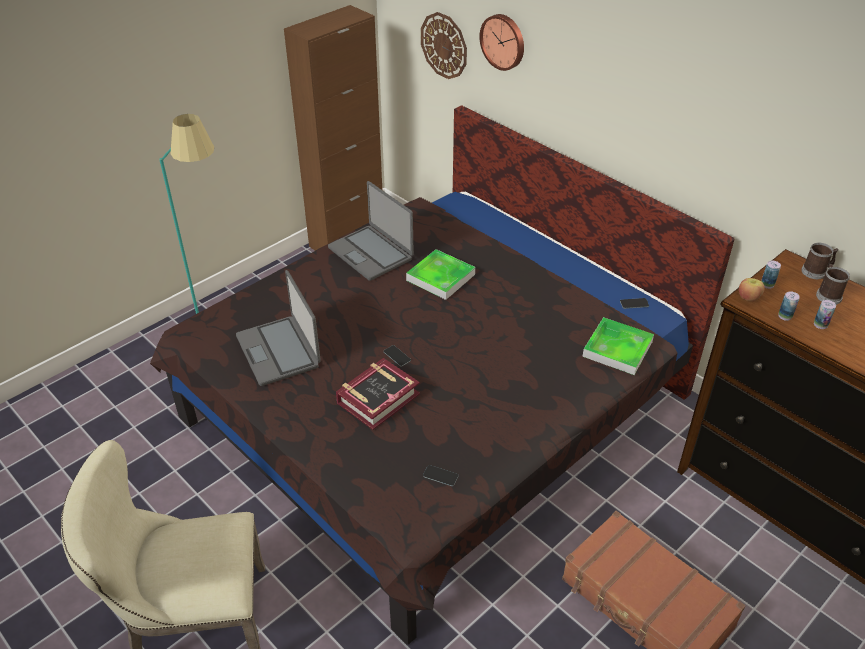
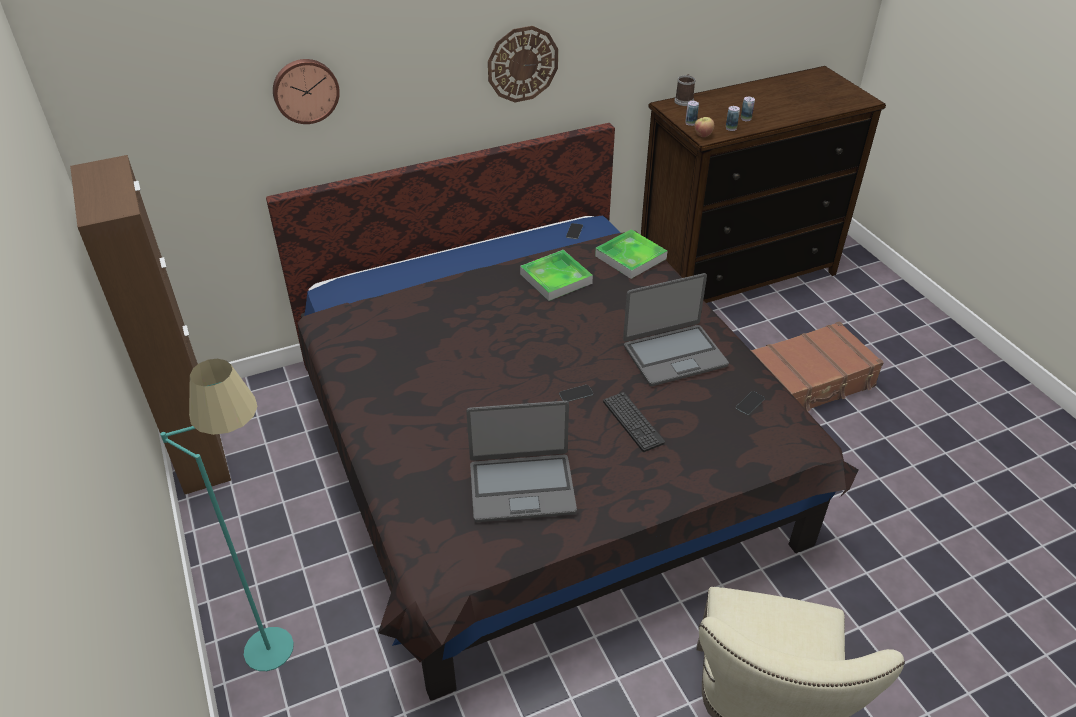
camera: 70 degrees left, 0 degrees up
(371, 253) = (389, 375): laptop -> laptop (674, 355)
(378, 398) = (633, 422): book -> keyboard
(440, 277) = (467, 333): tray -> tray (556, 278)
(444, 45) = (211, 144): wall clock -> wall clock (522, 64)
(827, 295) = (713, 105): mug -> none

